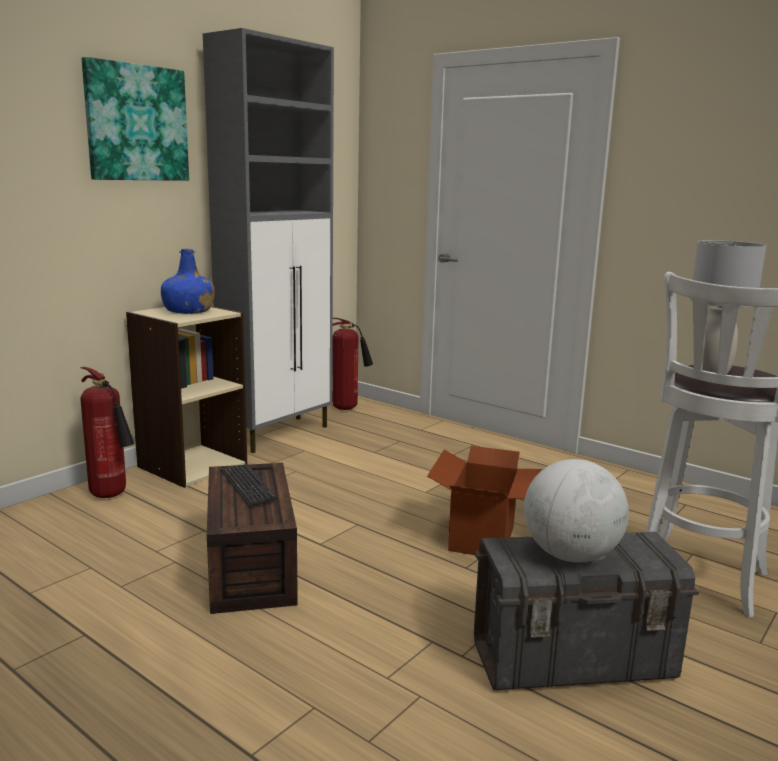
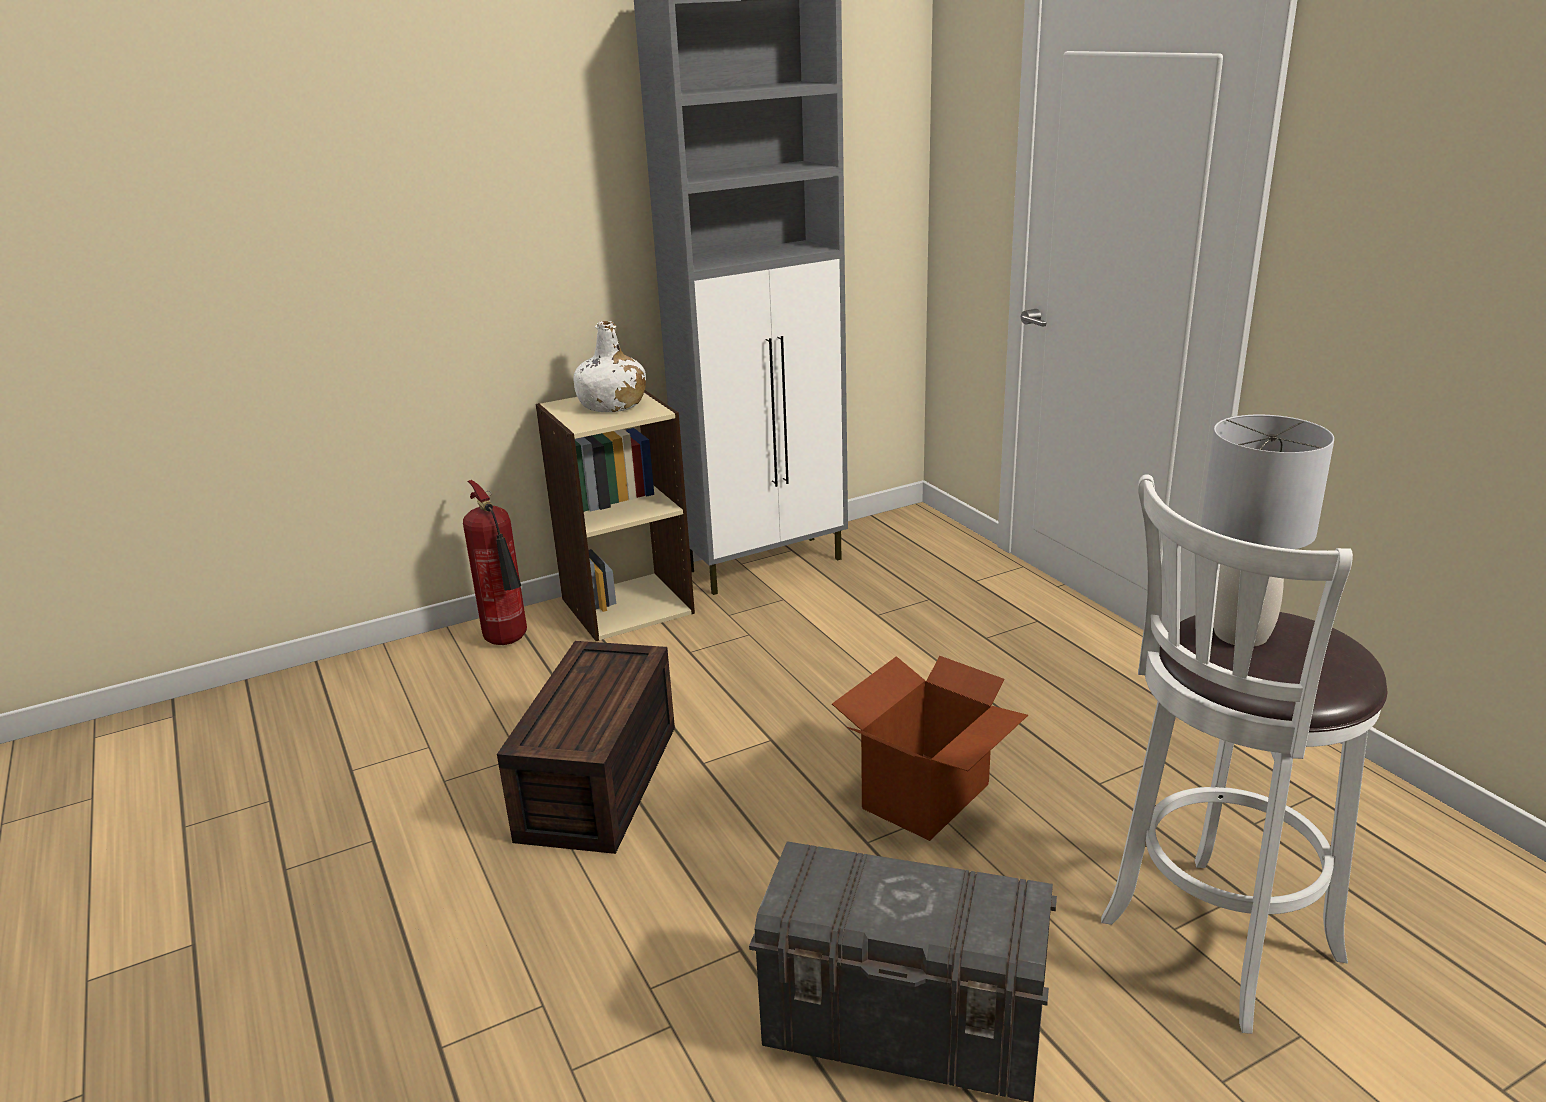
camera: 25 degrees right, 10 degrees up
(136, 123) = (539, 146): picture -> none
(188, 311) = (612, 405): blue bottle -> white bottle
(248, 486) = (595, 683): keyboard -> none
(348, 408) = (894, 526): fire extinguisher -> none
(570, 555) = (881, 900): globe -> none

